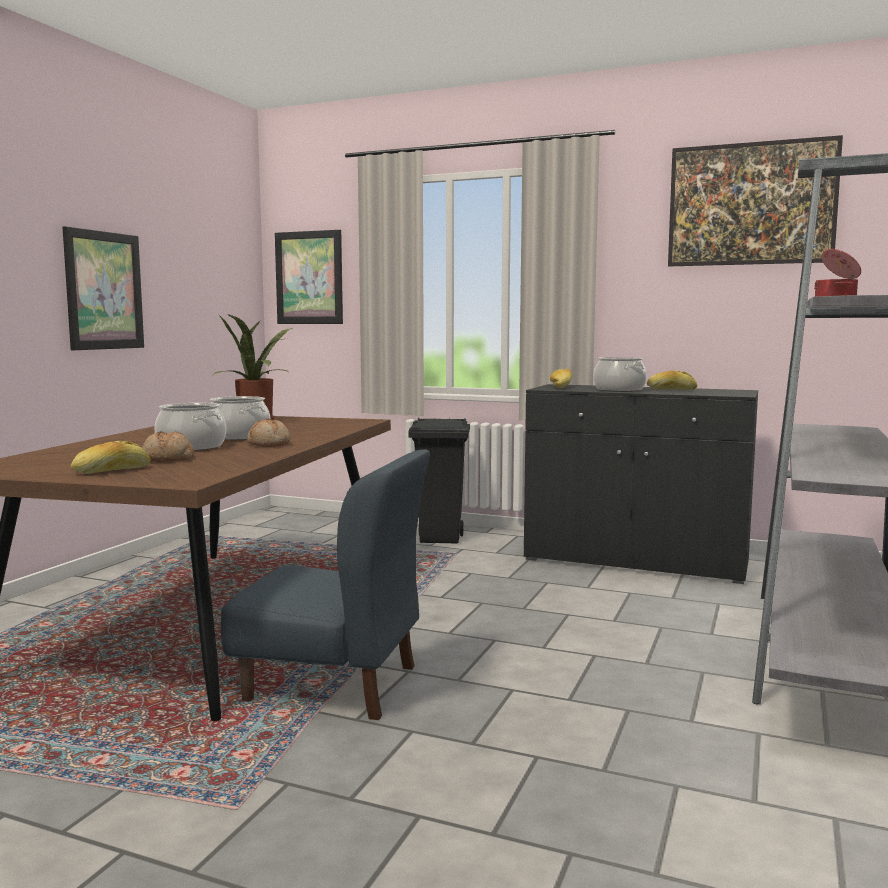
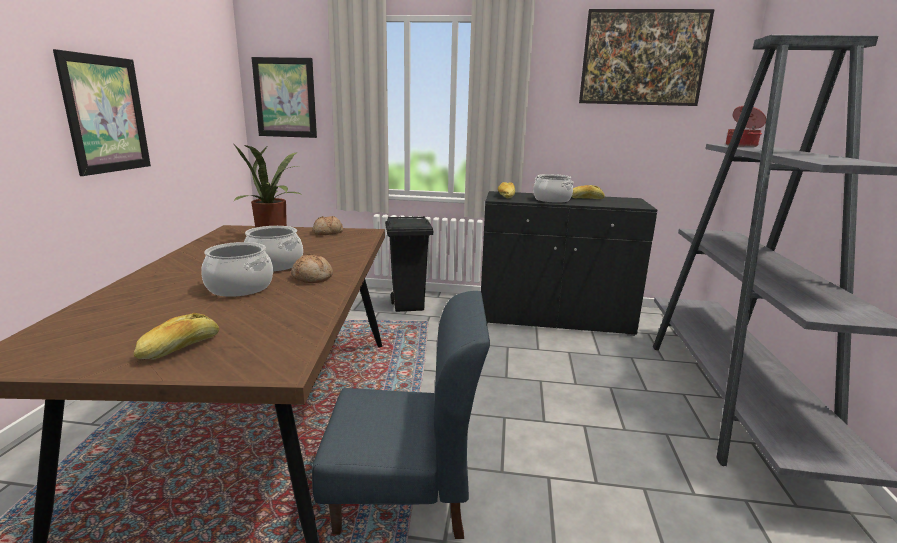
camera: 15 degrees left, 10 degrees up
(167, 459) = (229, 316): bread -> bread (328, 233)

